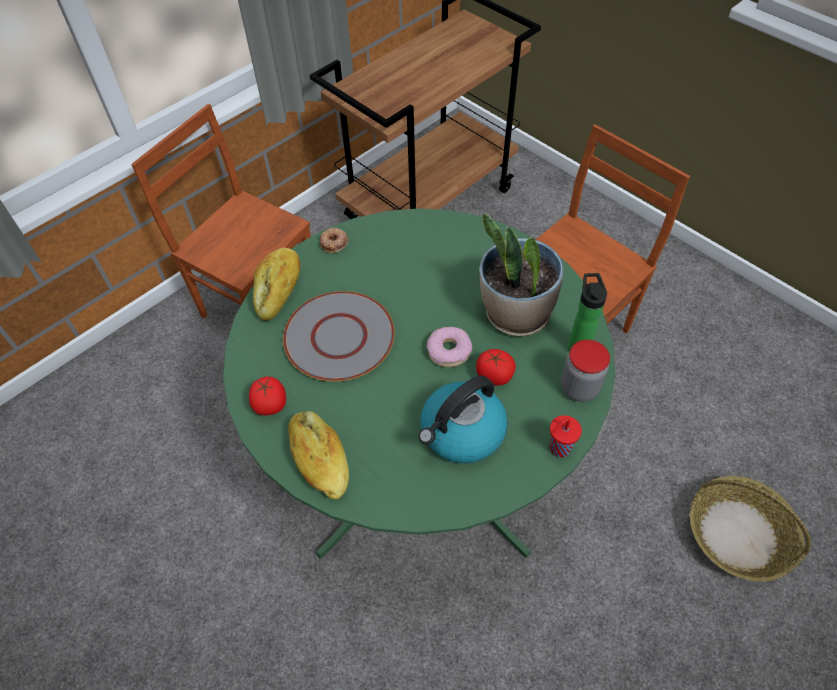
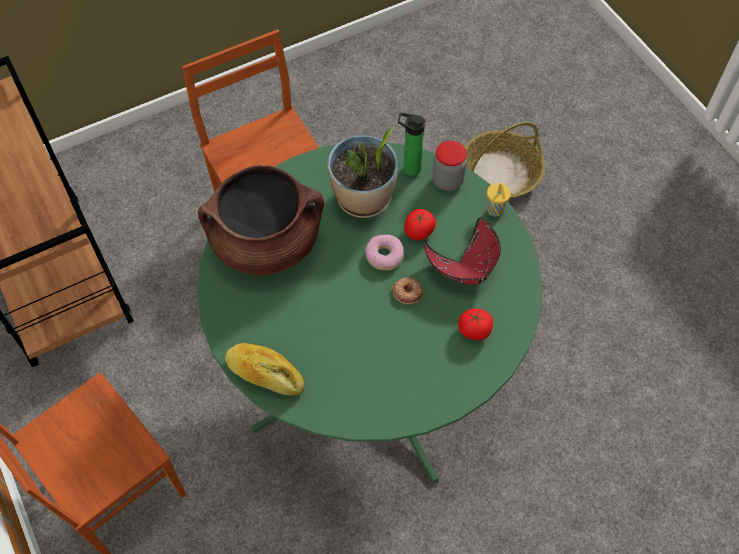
camera: 75 degrees left, 5 degrees up
(270, 404) = (395, 403): tomato -> tomato (474, 330)
(319, 459) = (460, 374): bread -> none
(334, 242) = (223, 316): donut -> donut (407, 292)
(340, 337) = (341, 334): grey plate -> none
(427, 251) = (267, 243): none -> brown cooking pot
(461, 433) = (464, 268): kettle -> red bowl
(558, 448) = (495, 211): red cup -> yellow cup

